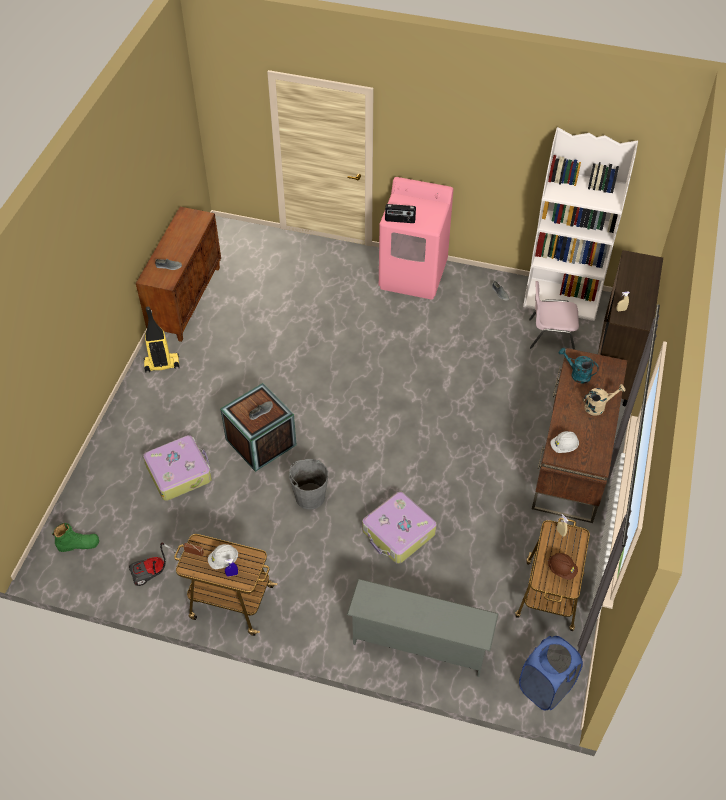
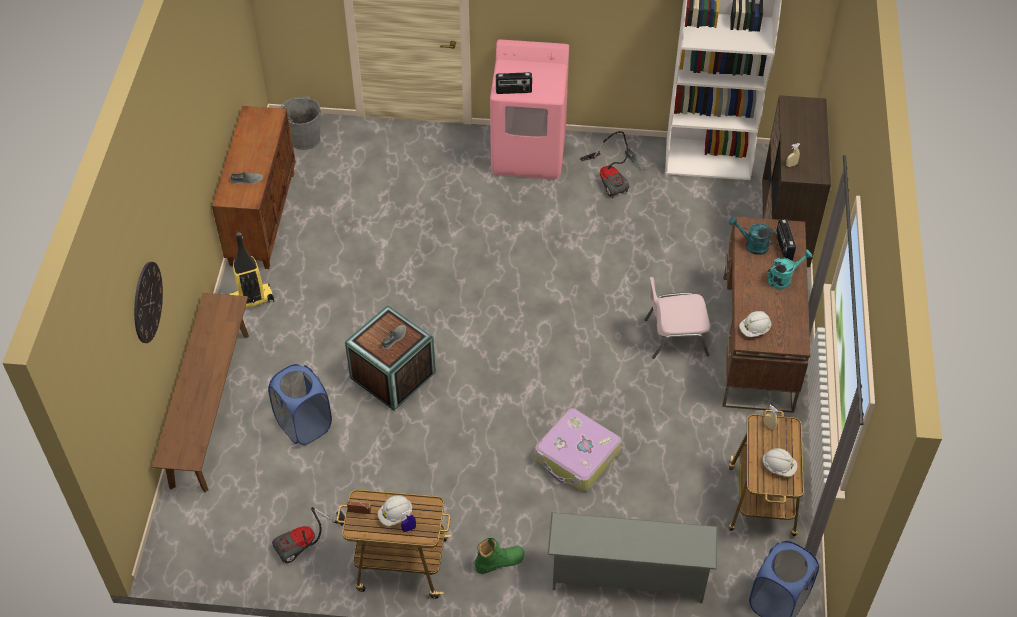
camera: 10 degrees left, 0 degrees up
(50, 352) = (147, 302): none -> wall clock
(78, 544) = (203, 526): green boot -> green boot (499, 561)
(108, 448) = (210, 408): none -> brown bench
(179, 472) = (304, 424): suitcase -> blue laundry basket
(310, 496) = (465, 430): grey bucket -> grey bucket (304, 139)
(475, 304) = (609, 178): none -> vacuum cleaner
(550, 334) = (703, 203): pink chair -> pink chair (674, 336)
(561, 570) = (778, 467): brown hard hat -> white hard hat
(598, 406) = (783, 279): beige watering can -> turquoise watering can
(604, 379) = (783, 247): none -> radio

